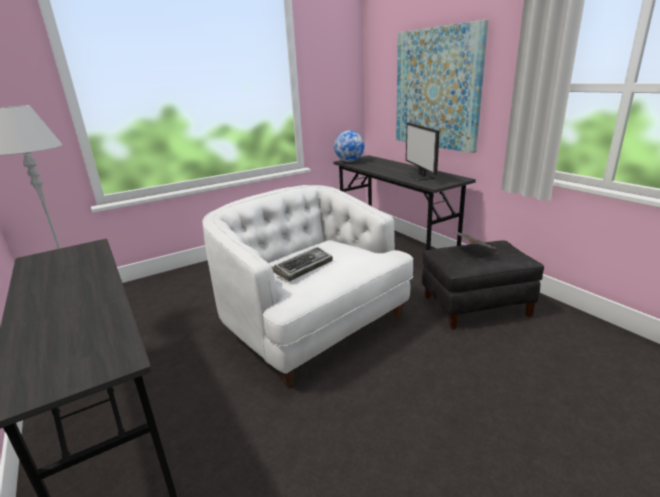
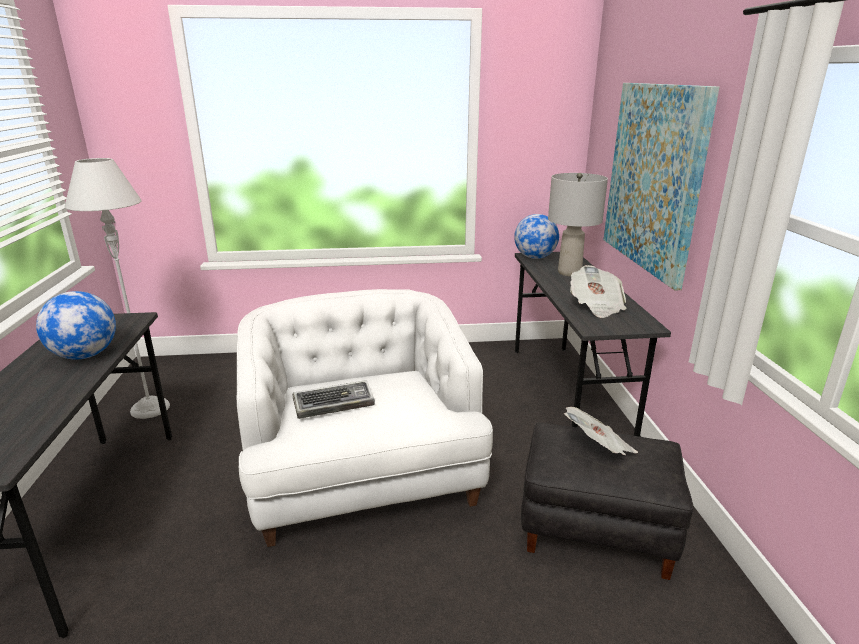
camera: 25 degrees right, 0 degrees up
(82, 276) = (85, 355): none -> globe
(381, 165) = (569, 272): none -> grey table lamp
(420, 176) = (596, 306): monitor -> newspaper

